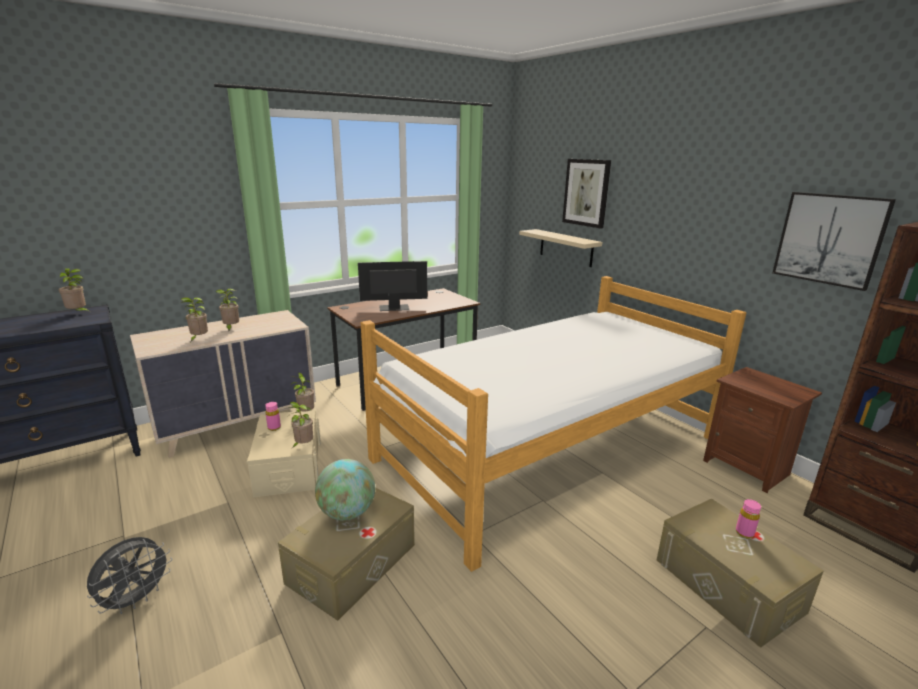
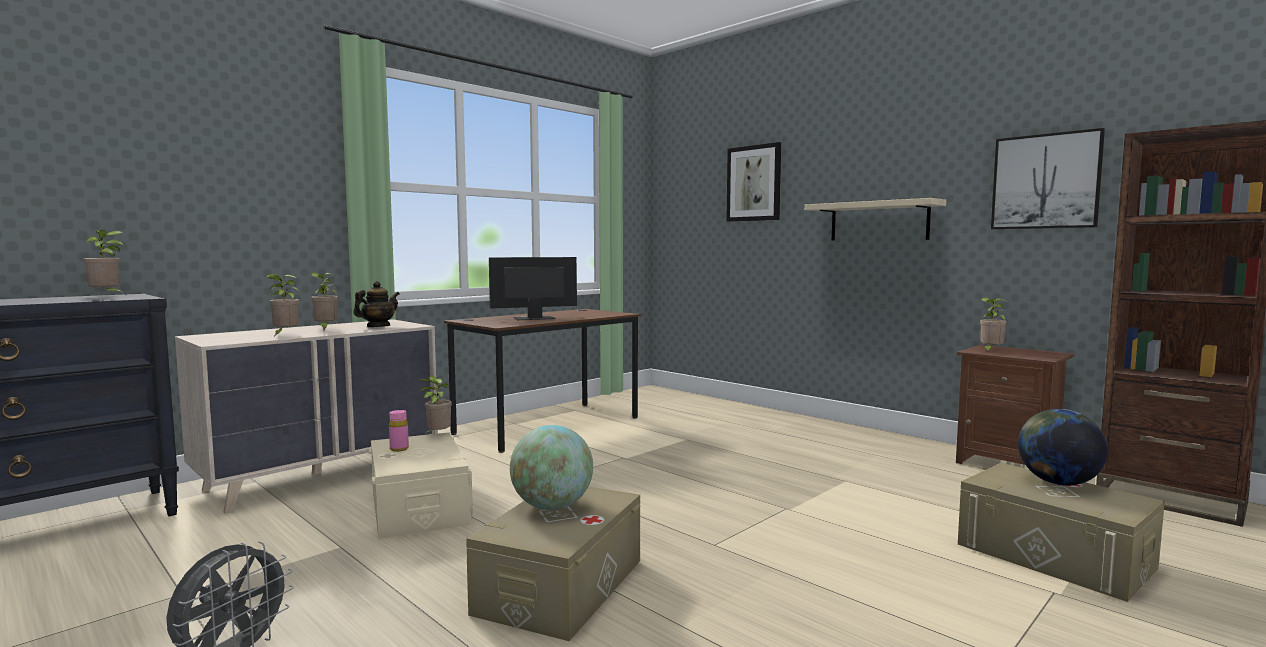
camera: 10 degrees left, 15 degrees down
(268, 326) = (378, 327): none -> teapot
(303, 445) = (451, 459): potted plant -> potted plant (990, 351)
(551, 449) = (769, 467): bed -> none
(566, 247) = (733, 252): beige shelf -> beige shelf (878, 221)
(744, 533) = (1058, 483): pink bottle -> globe

